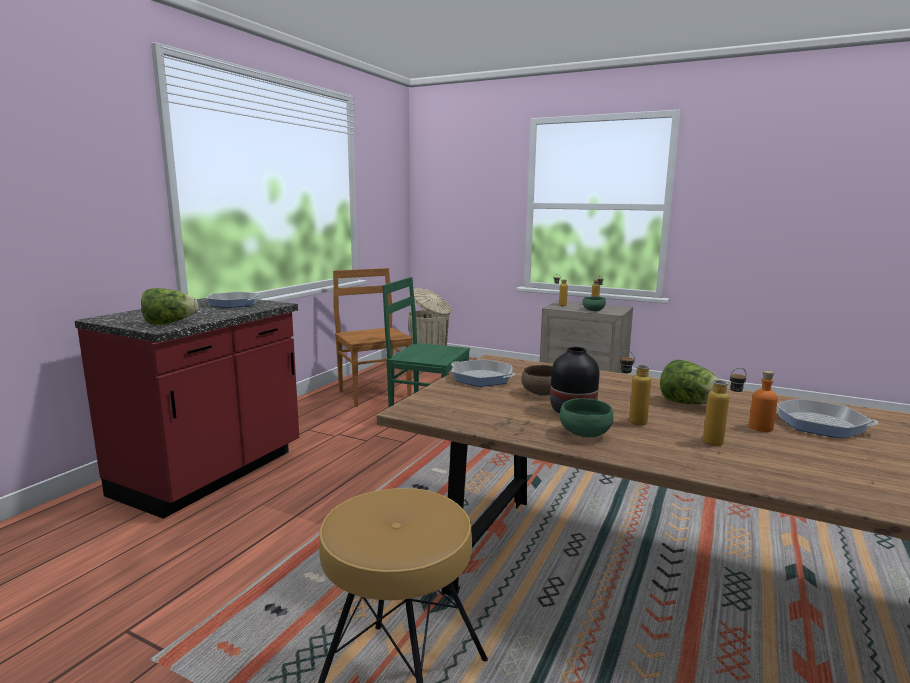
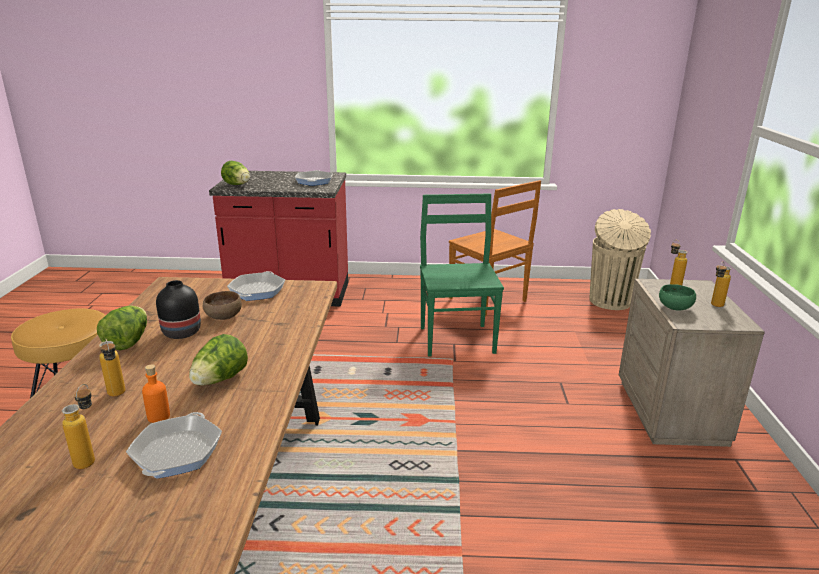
camera: 65 degrees right, 10 degrees up
(374, 393) = (489, 300): brown chair -> brown chair turned 105 degrees clockwise
(585, 434) = (128, 342): green bowl -> lettuce
(630, 421) = (163, 356): bottle -> bottle (90, 458)

